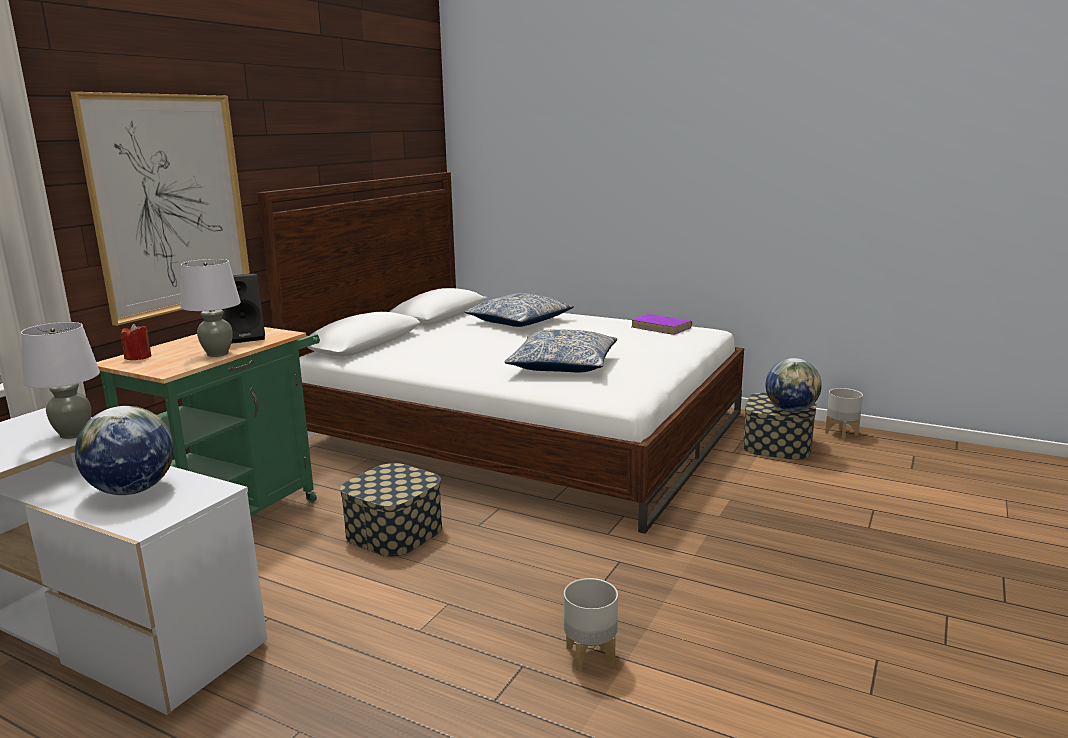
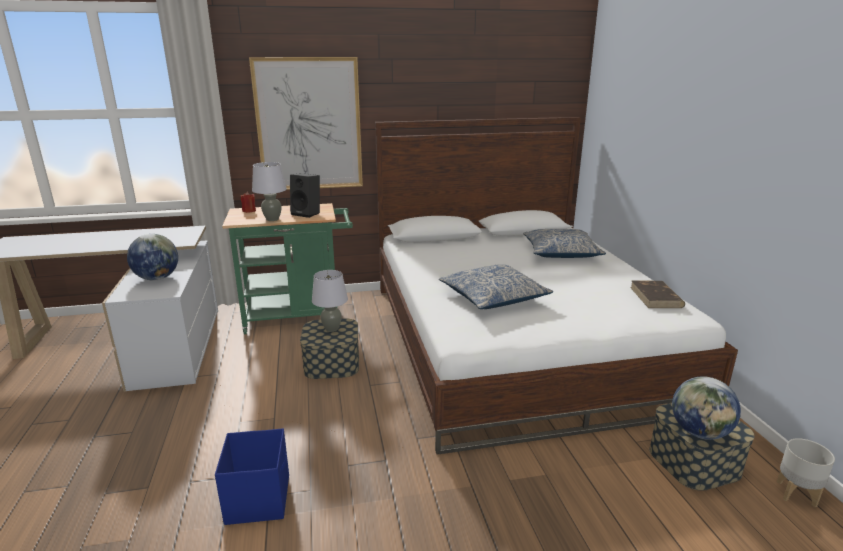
camera: 50 degrees right, 5 degrees up
(73, 434) = (175, 242): grey table lamp -> grey table lamp (331, 328)
(589, 656) = (259, 498): grey planter -> blue storage box
(661, 327) = (656, 297): purple book -> brown book

